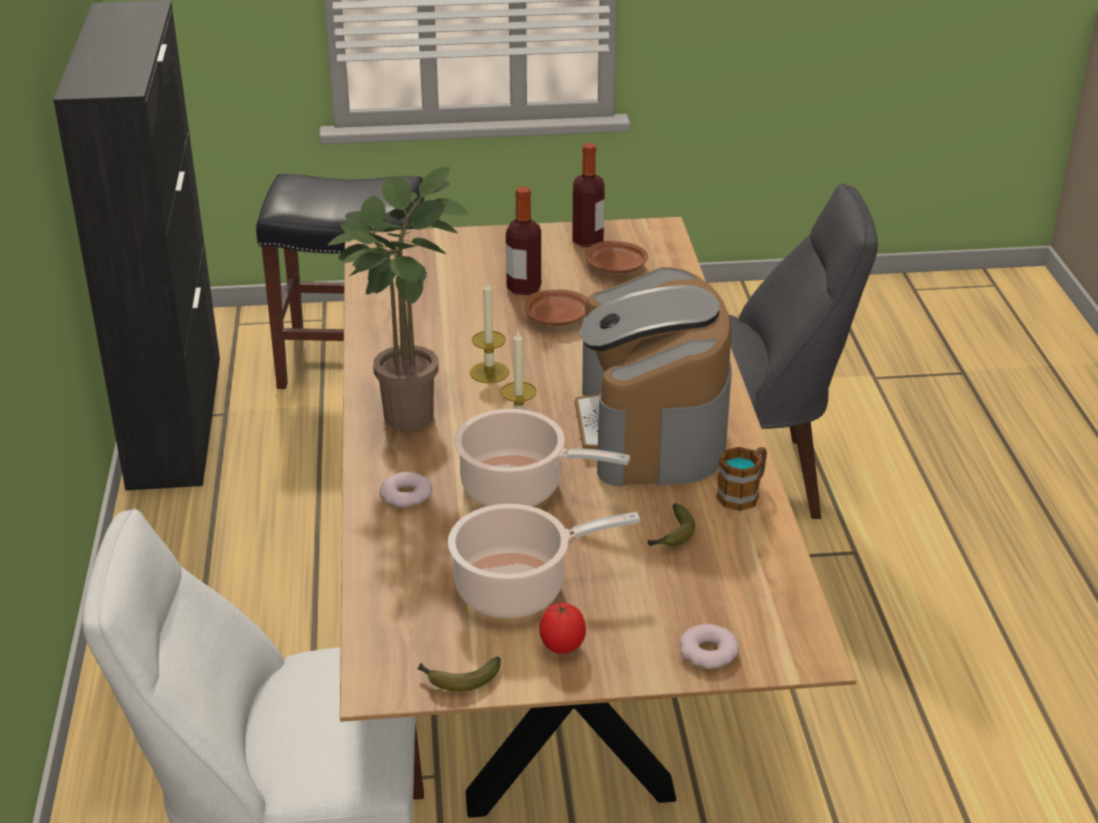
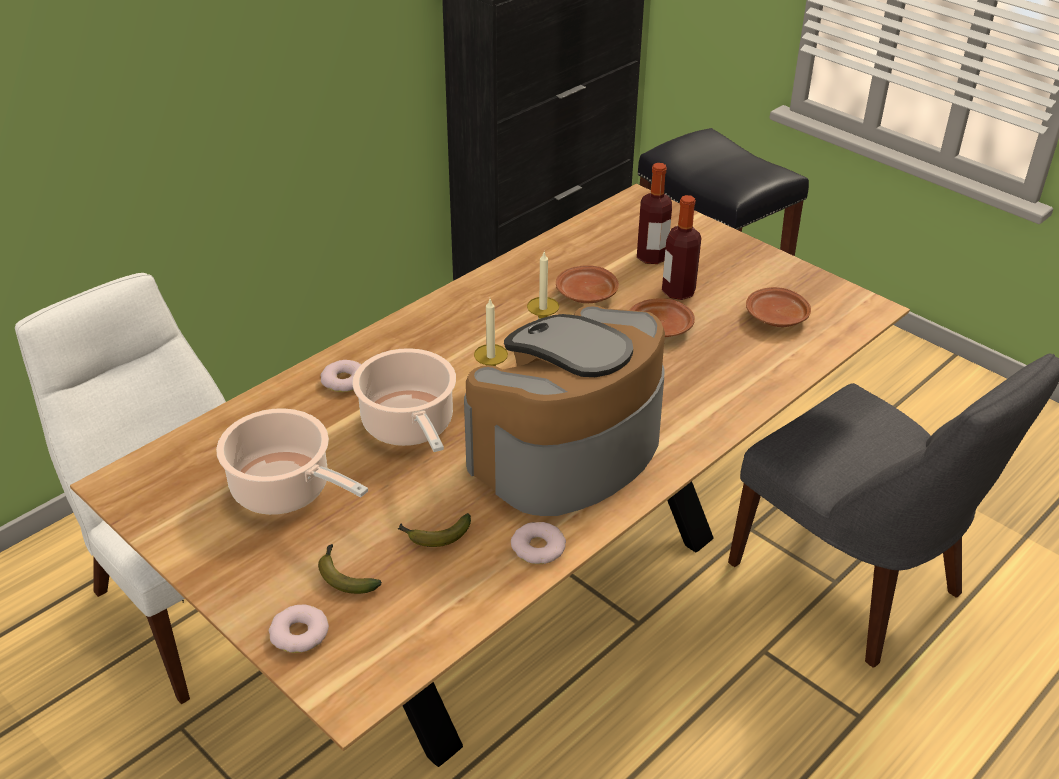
camera: 50 degrees right, 5 degrees up
(406, 411) = (446, 327): potted plant -> none
(458, 679) = (153, 517): banana -> banana (344, 576)
(465, 327) = (586, 294): none -> brown plate
(561, 647) = (234, 549): tomato -> none
(587, 241) = (793, 285): bottle -> bottle (651, 257)
(743, 493) = (538, 548): mug -> donut

